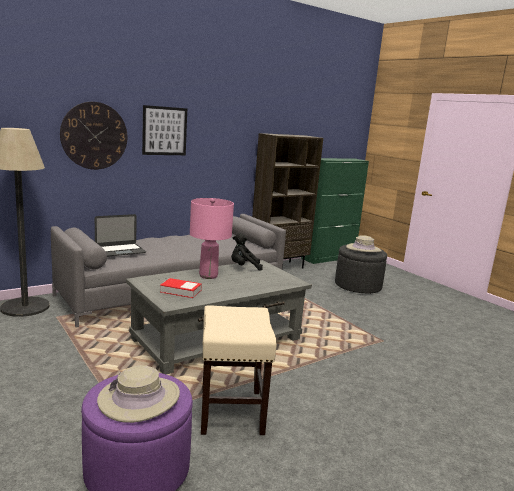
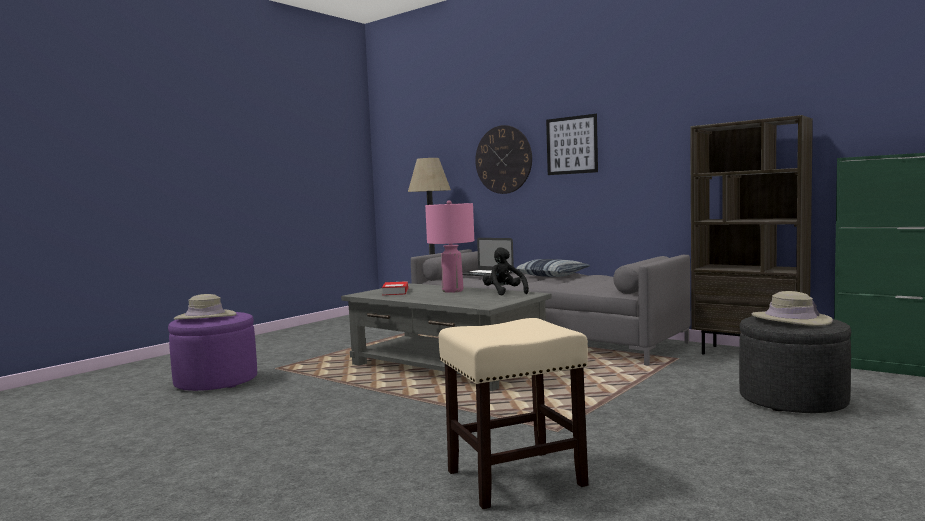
camera: 75 degrees right, 10 degrees down
(170, 241) = (552, 275): none -> pillow
(232, 412) = (303, 390): beige stool -> beige stool (514, 478)

